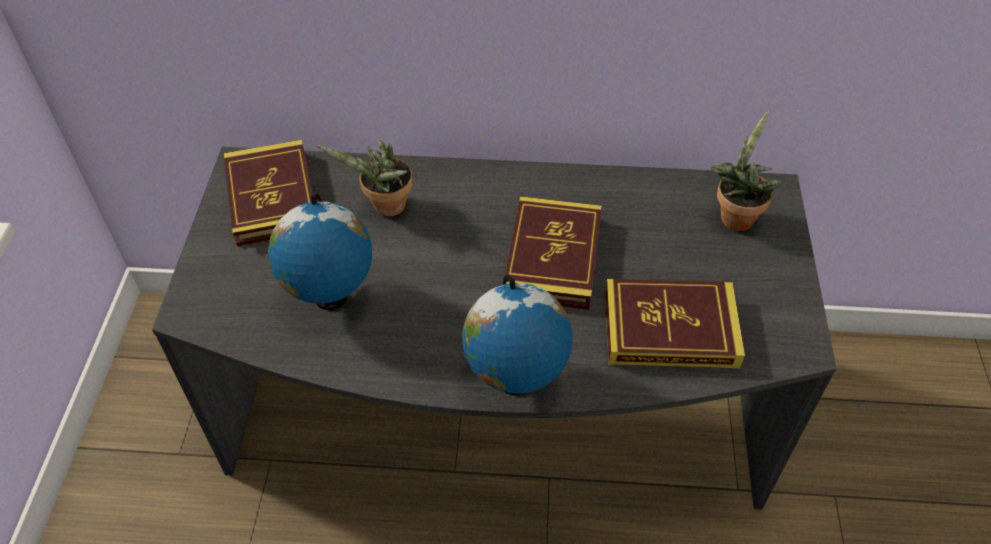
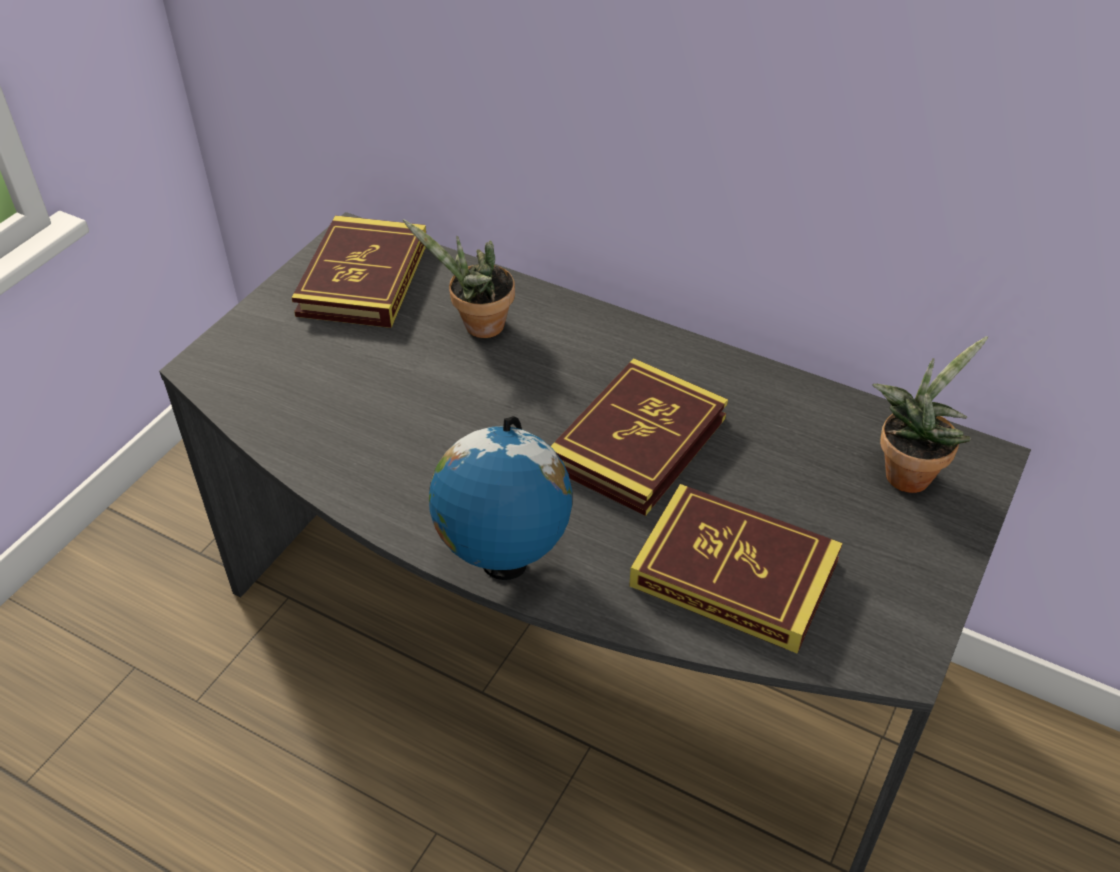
camera: 25 degrees right, 5 degrees down
(330, 298) = (356, 402): globe -> none

